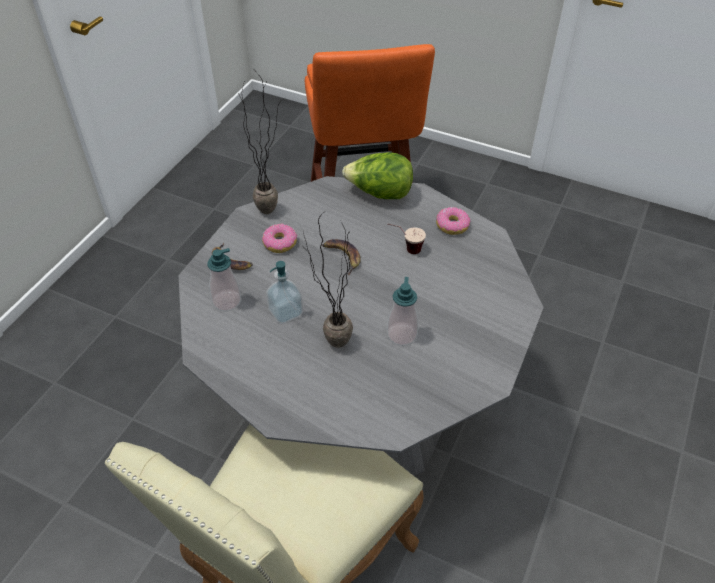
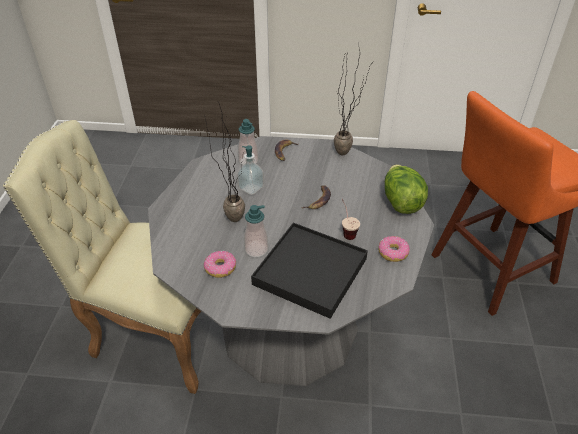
camera: 70 degrees right, 5 degrees down
(279, 243) = (314, 167): donut -> donut (220, 268)
(456, 297) = (310, 272): none -> black tray

